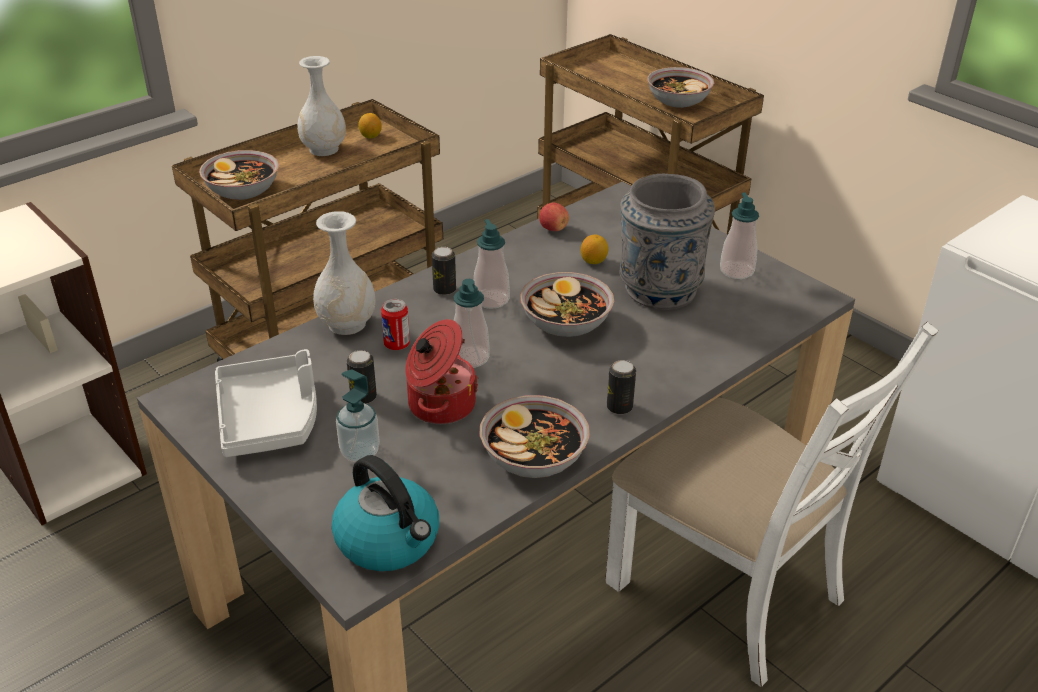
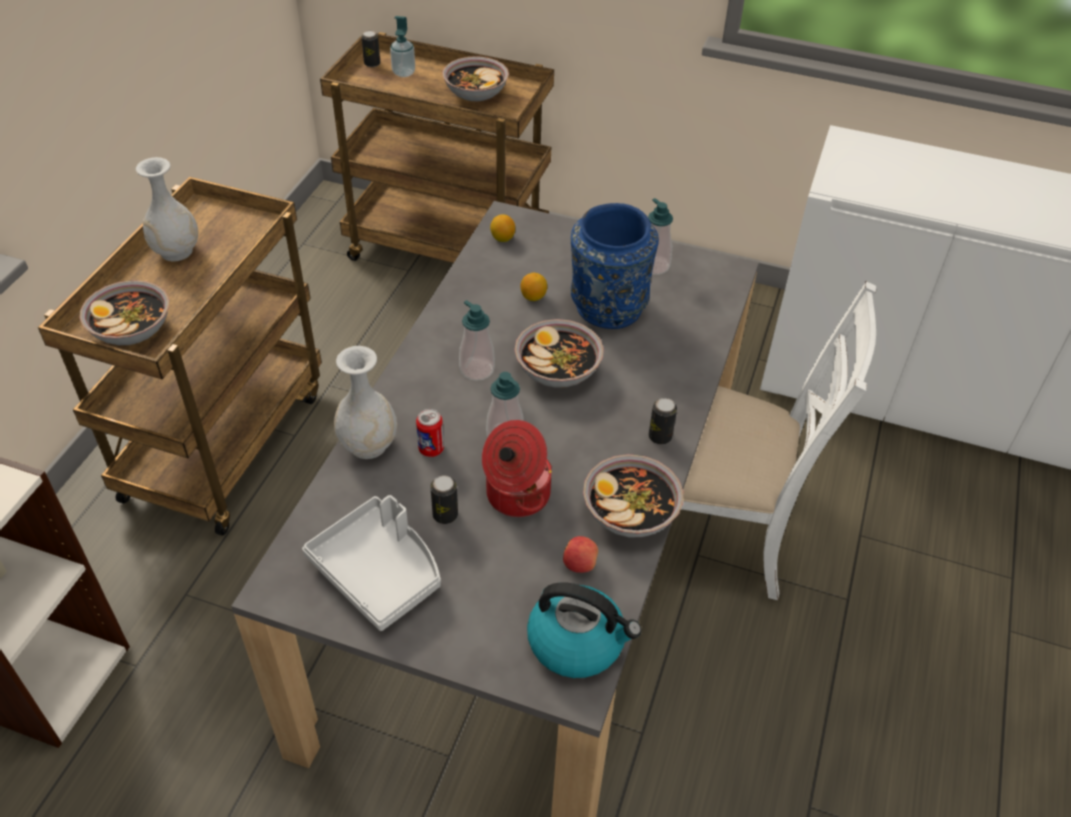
camera: 30 degrees left, 10 degrees up
(360, 452) = (486, 571): soap dispenser -> soap dispenser (403, 73)
(370, 136) = (212, 220): lemon -> lemon (502, 238)
(444, 290) = (427, 374): can -> can (372, 63)
(553, 229) = (473, 273): apple -> apple (579, 564)
(659, 290) = (608, 308): grey vase -> blue vase

